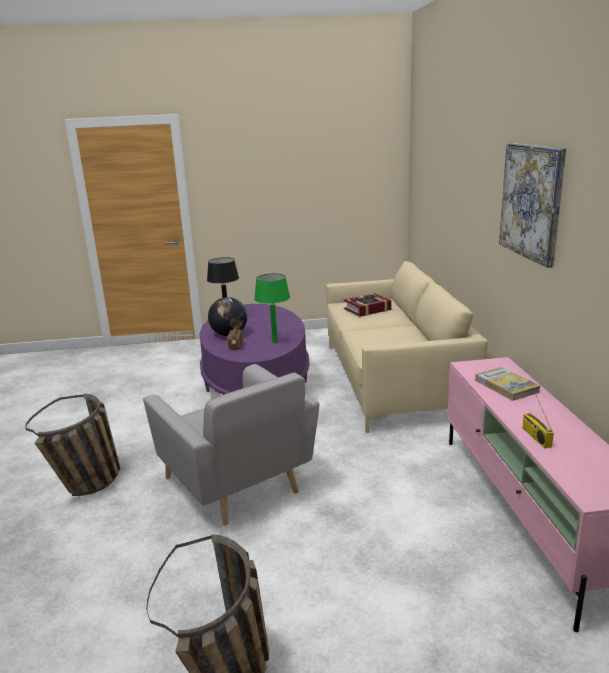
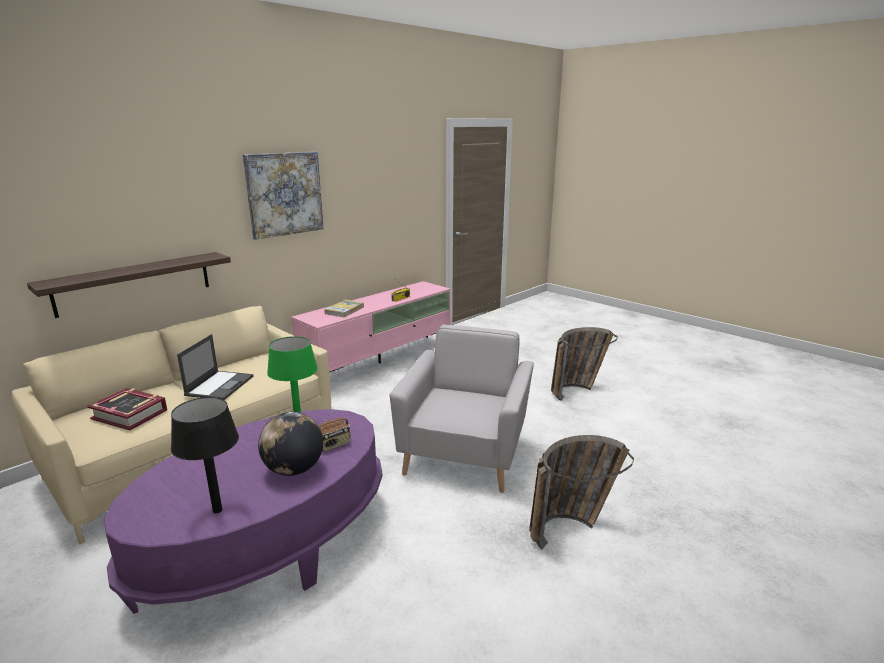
camera: 130 degrees left, 0 degrees up
(381, 331) = (220, 385): none -> laptop
(454, 243) = (134, 283): none -> shelf

